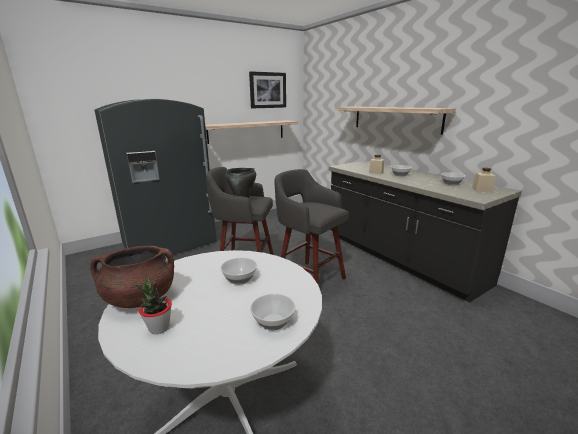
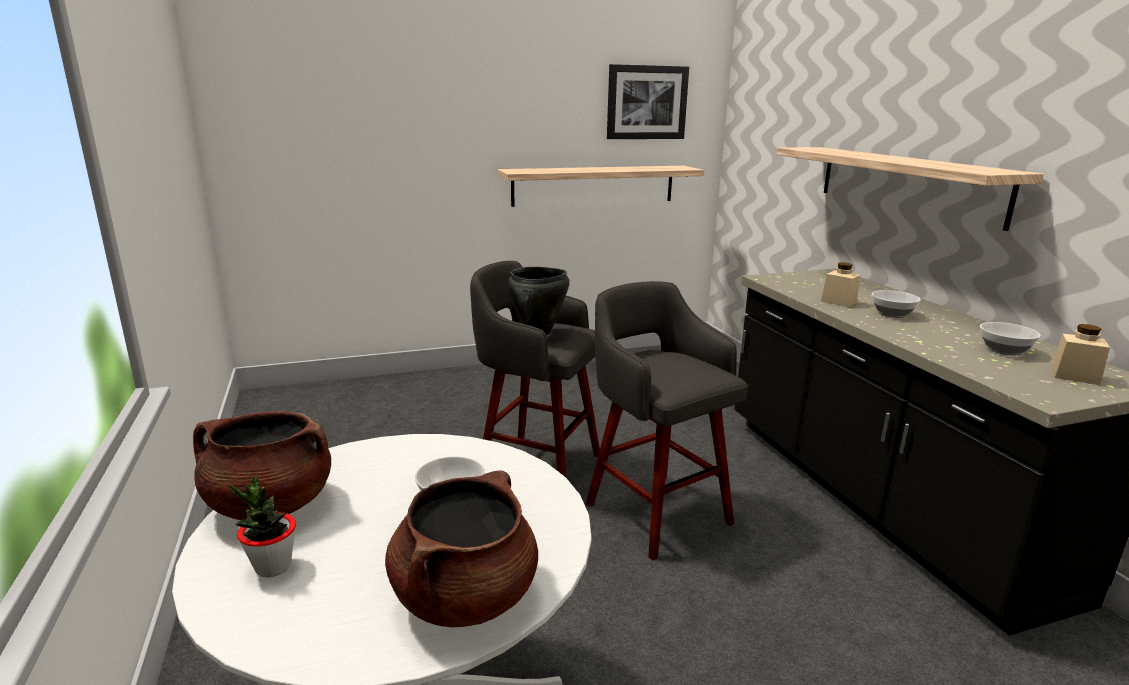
camera: 15 degrees right, 0 degrees up
(170, 243) = (417, 394): grey fridge -> none
(272, 321) = (465, 596): bowl -> brown cooking pot

